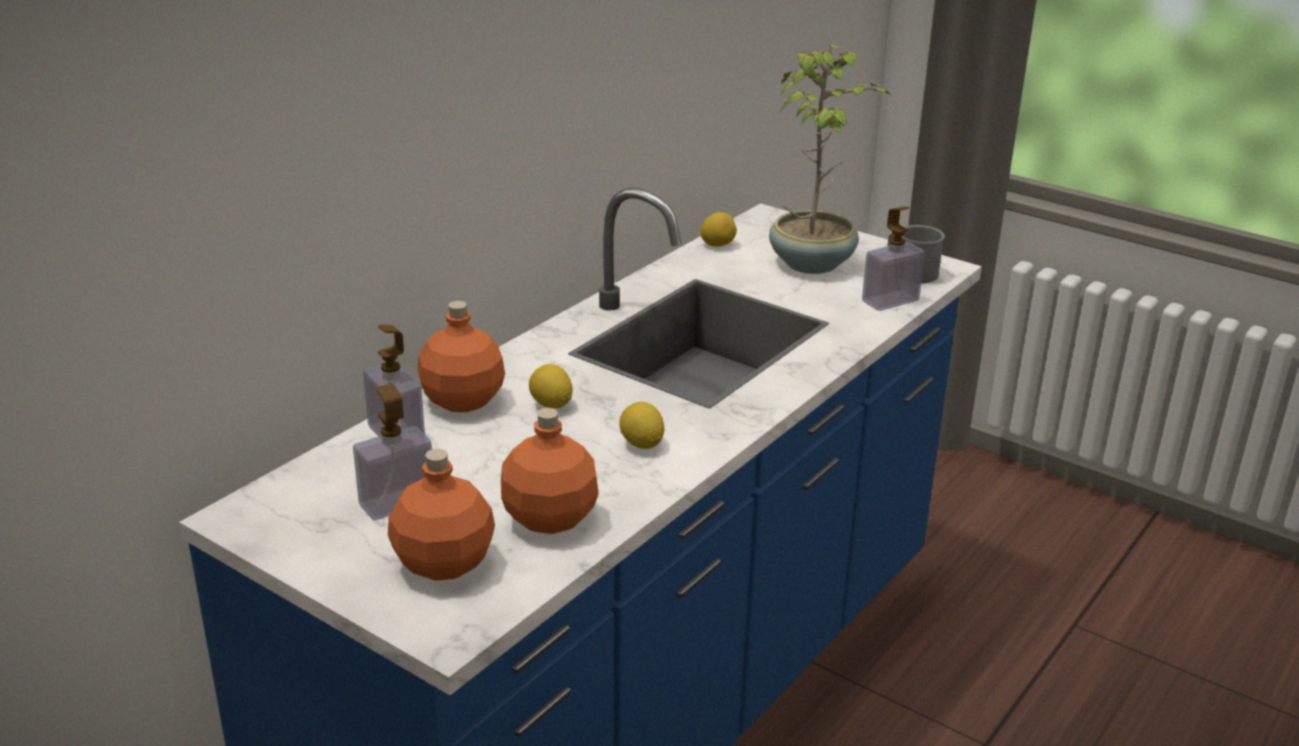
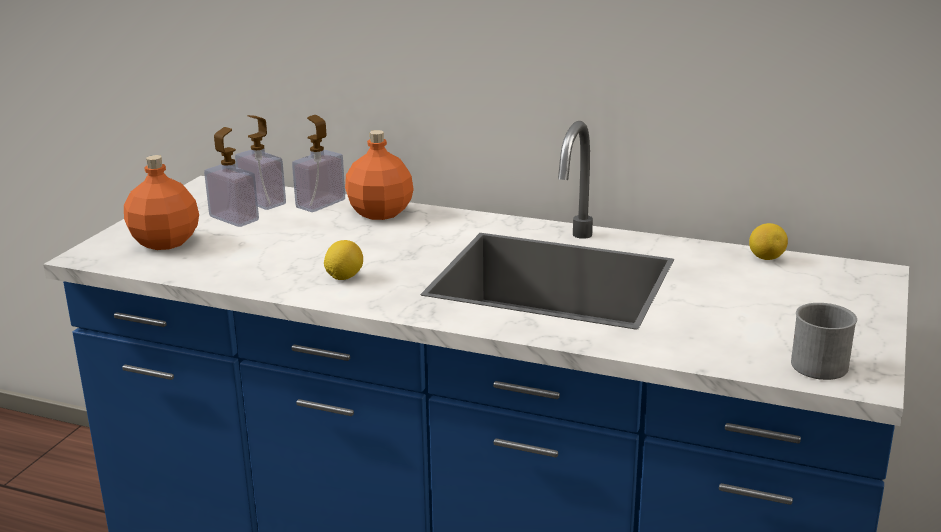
camera: 75 degrees right, 5 degrees down
(549, 517) = (227, 262): orange bottle -> none
(551, 405) = (390, 239): lemon -> none
(812, 262) = (779, 306): potted plant -> none
(890, 301) = (726, 356): soap dispenser -> soap dispenser (262, 202)

